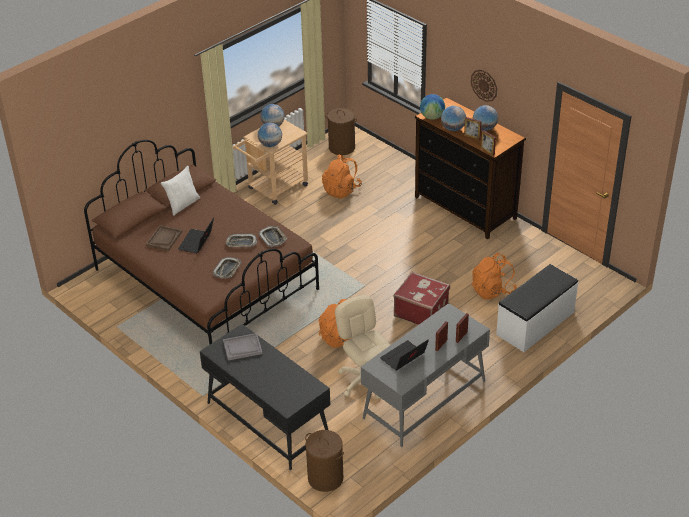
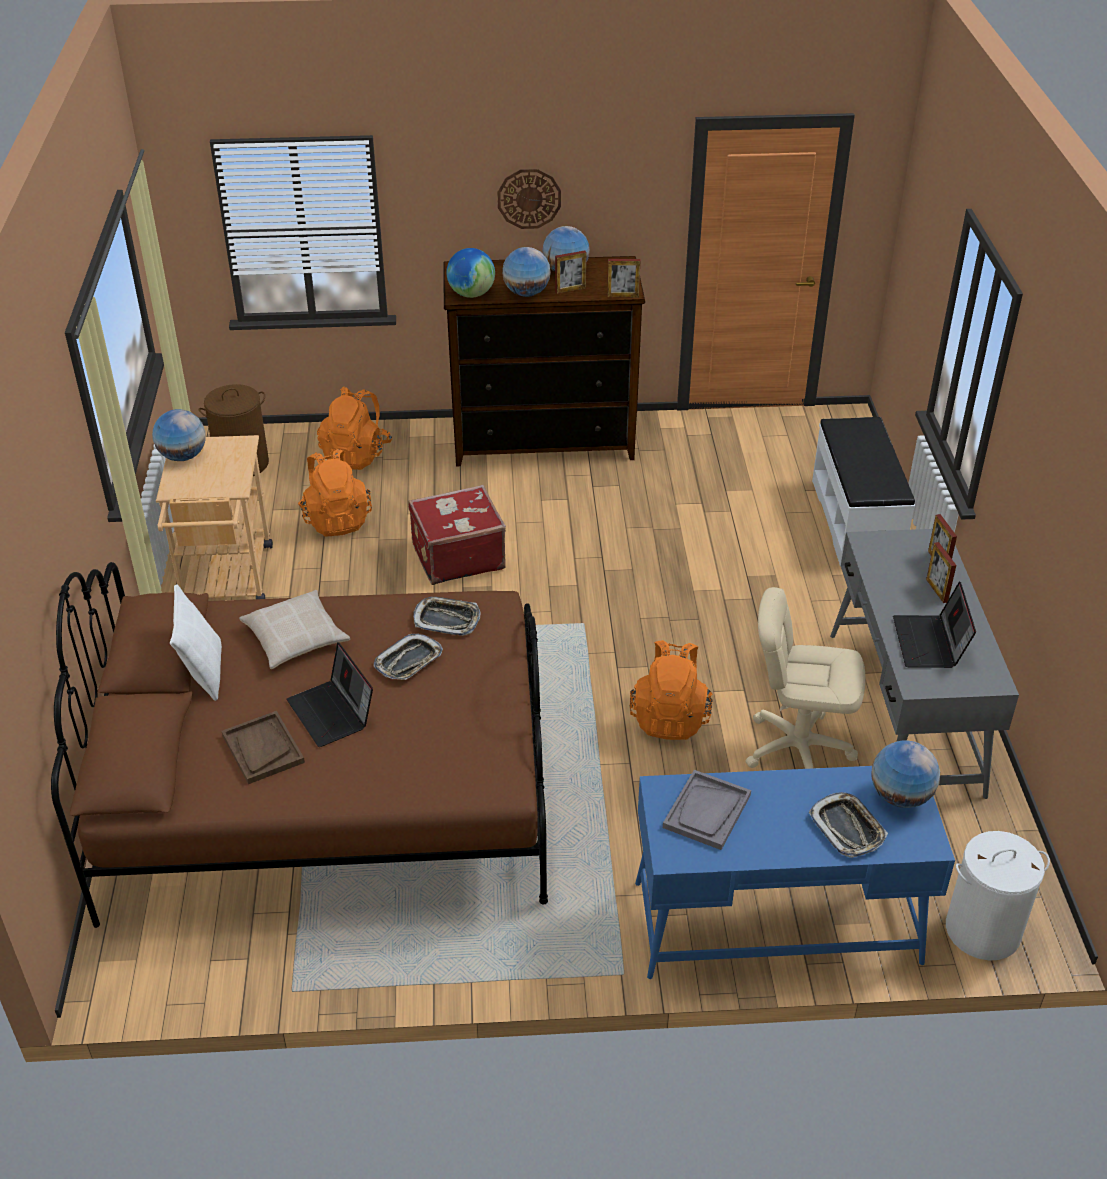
camera: 50 degrees left, 0 degrees up
(222, 212) = (295, 638): none -> beige pillow
(227, 270) = (457, 717): tray -> tray (847, 828)
(268, 420) = (775, 921): black desk -> blue desk
(270, 144) = (226, 484): globe -> globe (900, 796)
(325, 478) = (983, 930): brown laundry basket -> white laundry basket
(421, 311) = (709, 603): red suitcase -> red suitcase (457, 556)
(492, 290) = (745, 516): orange backpack -> orange backpack (356, 455)

